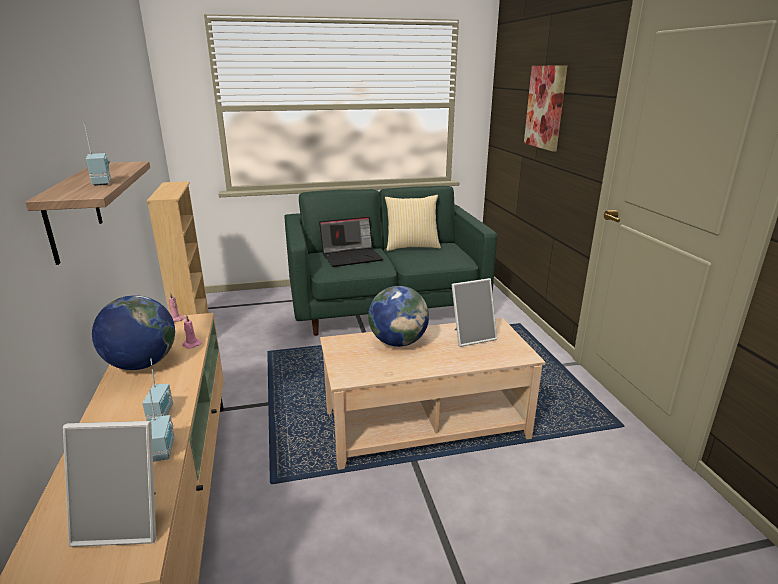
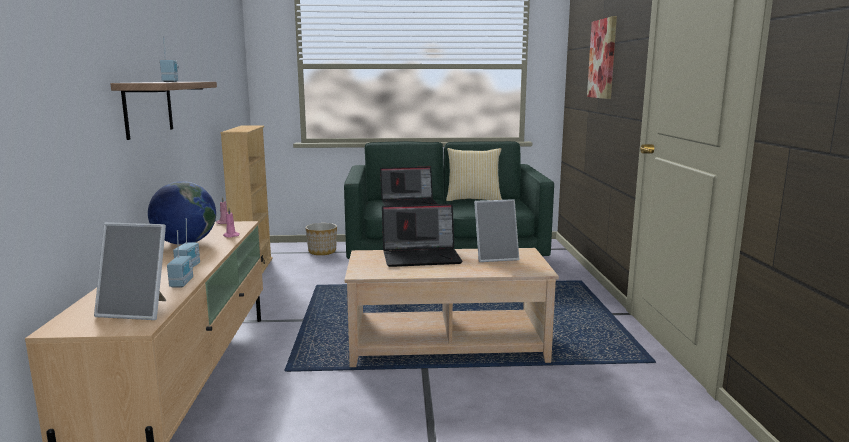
camera: 10 degrees right, 10 degrees down
(260, 303) = (322, 251): none -> planter
(398, 342) = (422, 257): globe -> laptop

